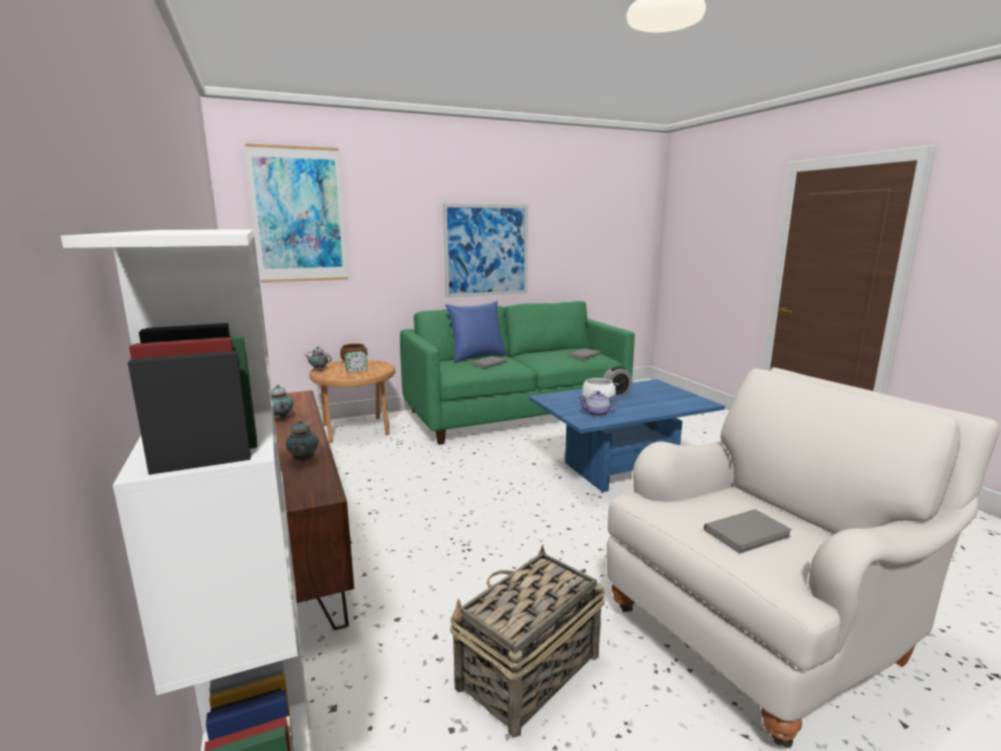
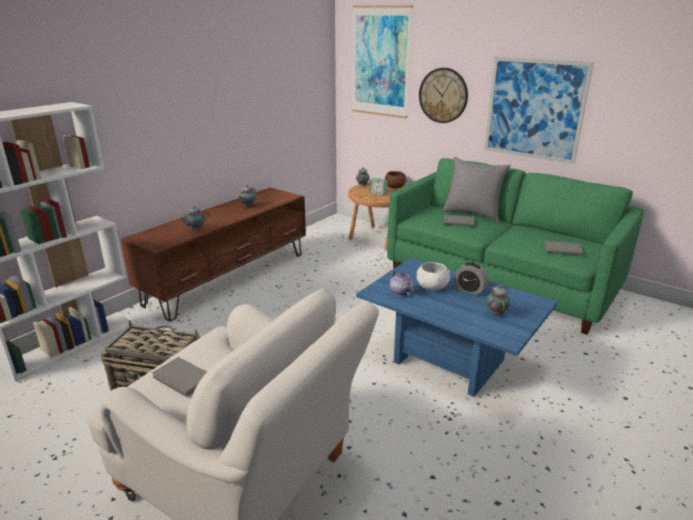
camera: 60 degrees right, 10 degrees up
(391, 247) = (443, 95): none -> wall clock
(477, 357) = (472, 213): blue pillow -> grey pillow
(661, 396) = (496, 313): none -> teapot

